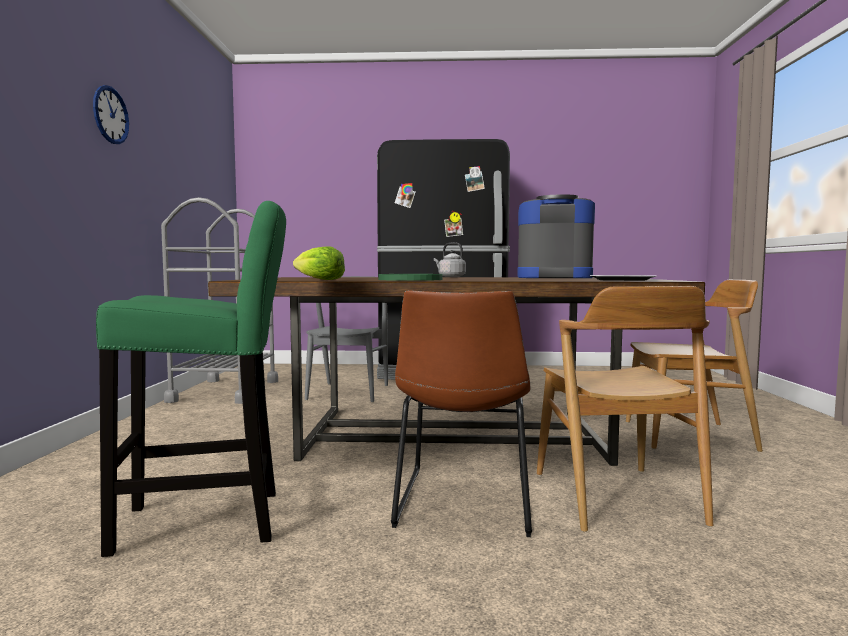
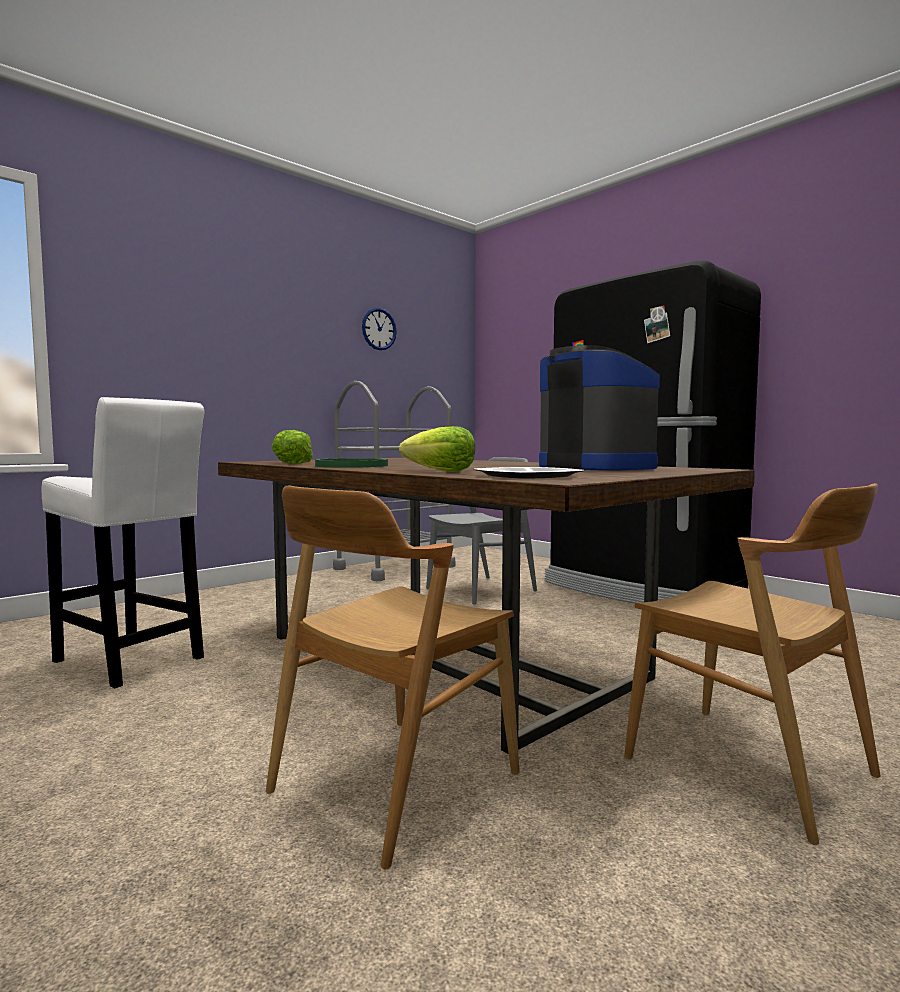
camera: 45 degrees right, 0 degrees up
(110, 115) = (279, 318): wall clock -> wall clock (379, 329)
(210, 522) = (131, 662): green stool -> white stool
(450, 277) = (518, 462): grey kettle -> none
(464, 503) = (268, 719): brown chair -> none
(542, 280) = (441, 471): none -> lettuce

